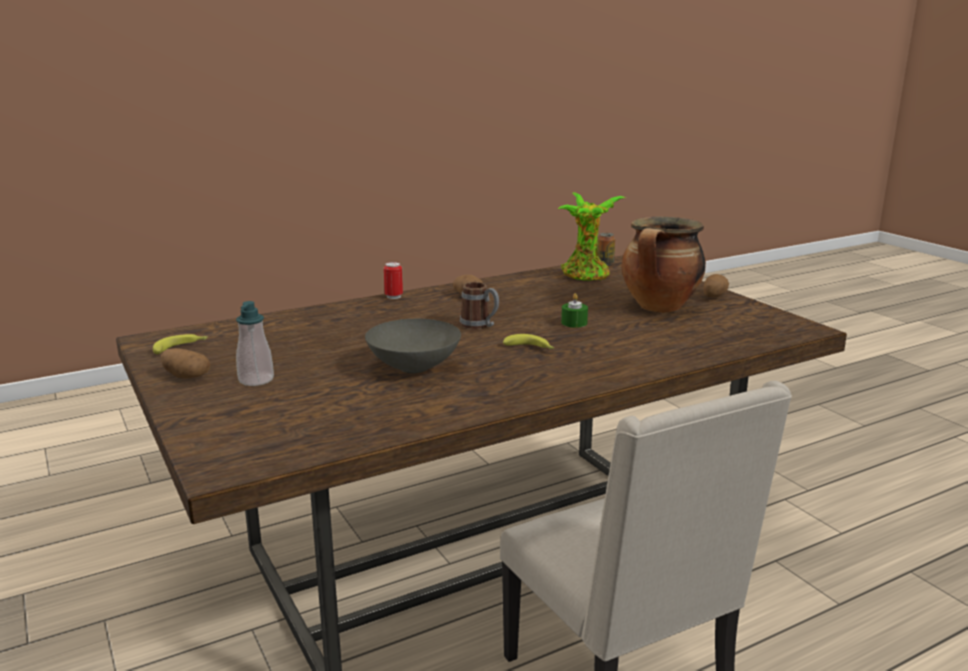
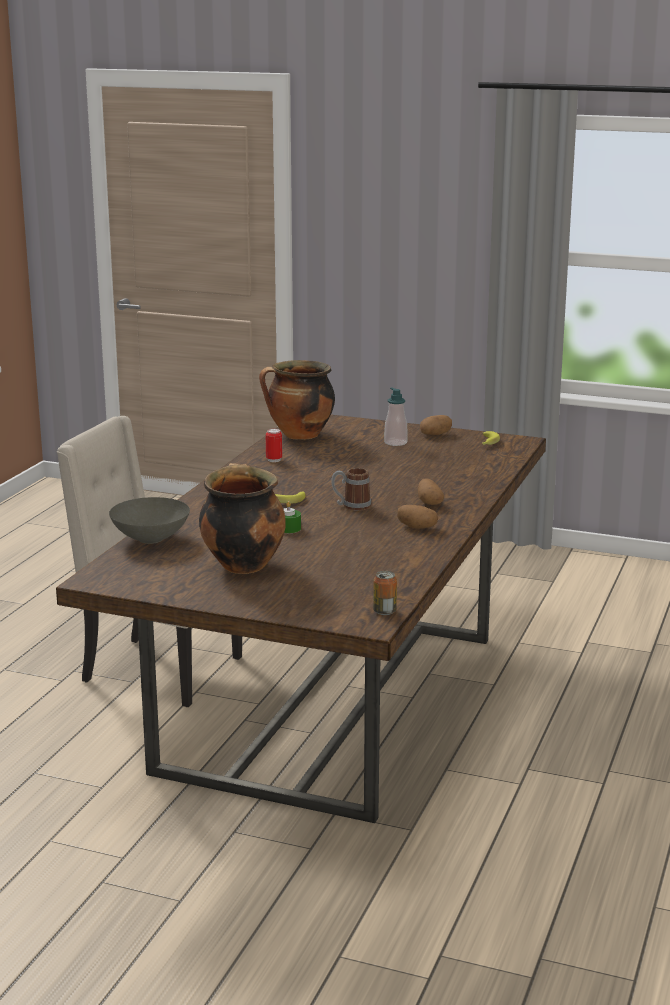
camera: 140 degrees right, 0 degrees up
(323, 434) = (299, 436): none -> cooking pot
(394, 296) = (472, 509): can -> can (274, 460)
(414, 367) = (329, 470): grey bowl -> grey bowl (151, 539)
(586, 276) = (369, 584): potted plant -> none
(713, 296) = (210, 595): potato -> potato (429, 502)

